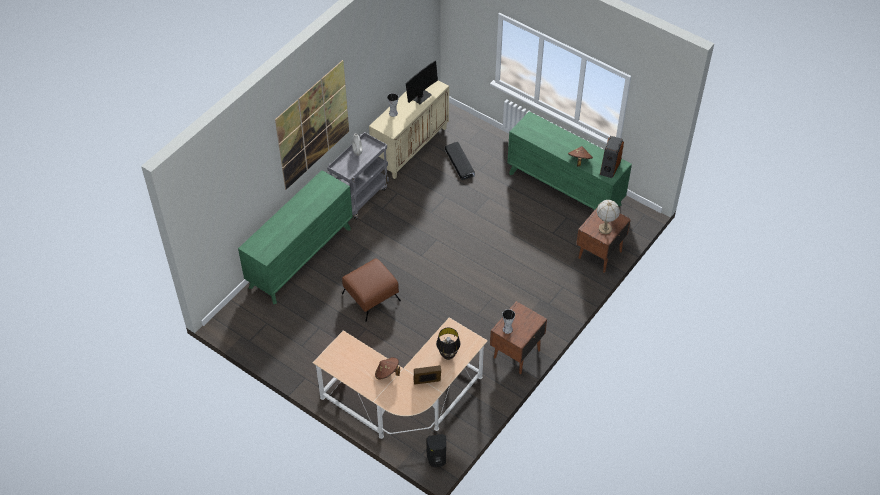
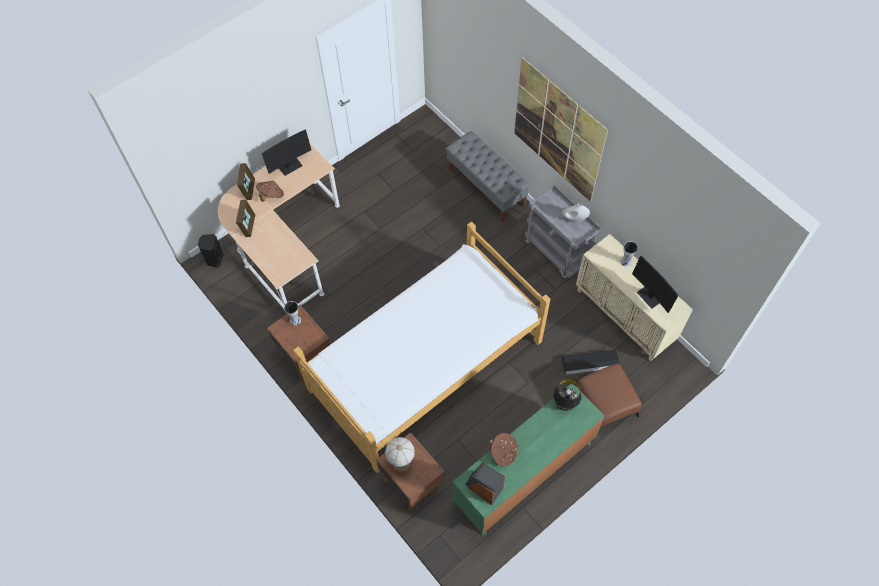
camera: 105 degrees right, 10 degrees up
(300, 257) = (486, 187): green dresser -> grey bench
(348, 368) = (289, 165): none -> monitor
(371, 297) = (418, 240): brown ottoman -> brown ottoman (605, 405)
(385, 394) = (248, 189): none -> picture frame
(448, 355) = (272, 249): black table lamp -> black table lamp (565, 405)
(495, 266) = (425, 365): none -> bed

